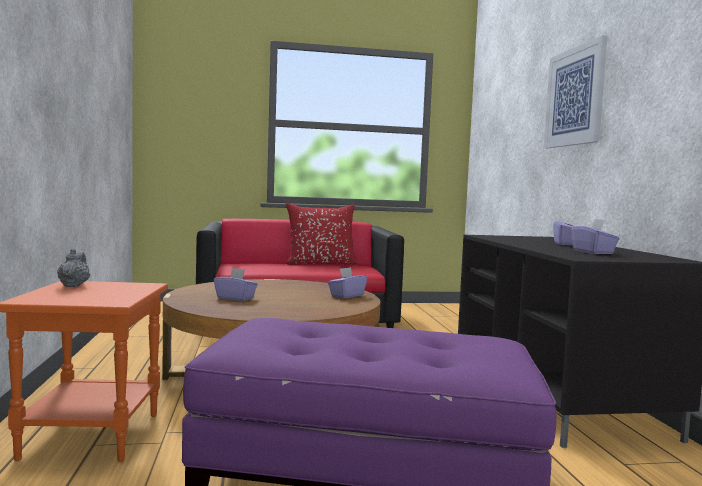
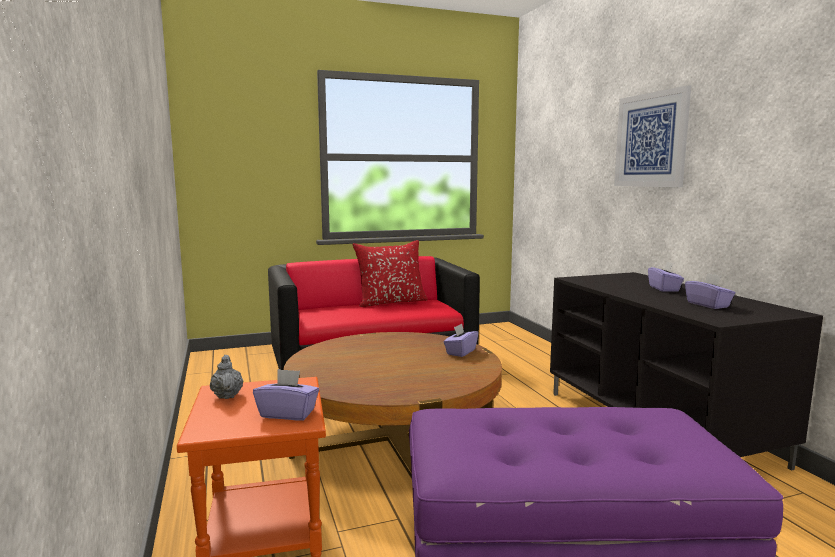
camera: 10 degrees left, 5 degrees up
(235, 298) = (359, 369): purple tissue box -> purple tissue box (288, 413)

